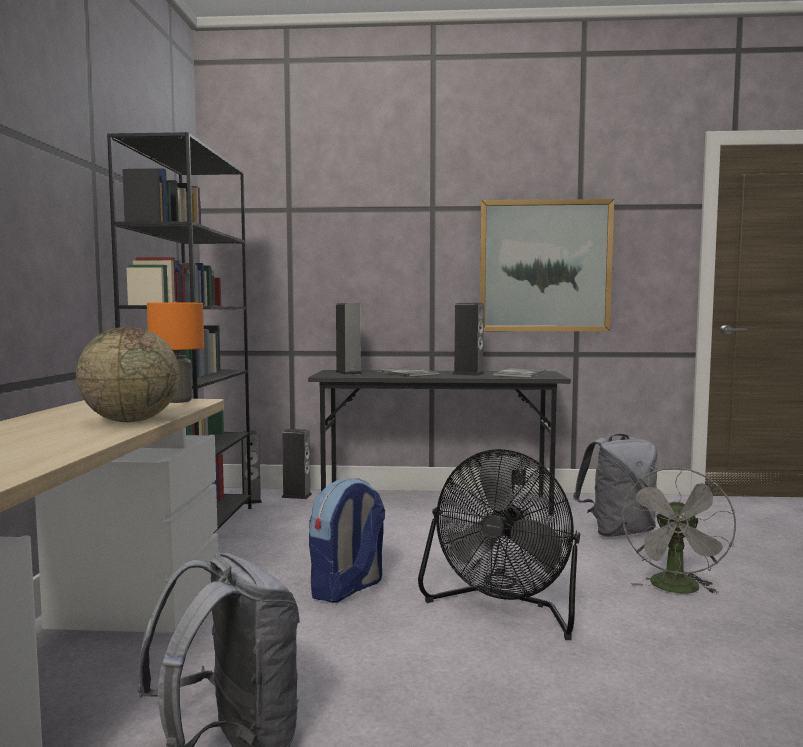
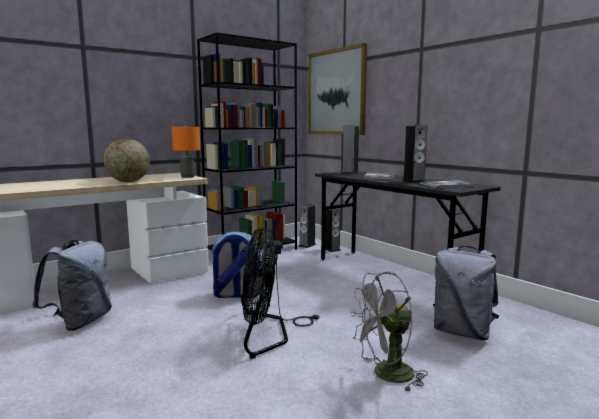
camera: 50 degrees right, 5 degrees up
(544, 266) = (500, 90): picture -> picture (336, 92)

